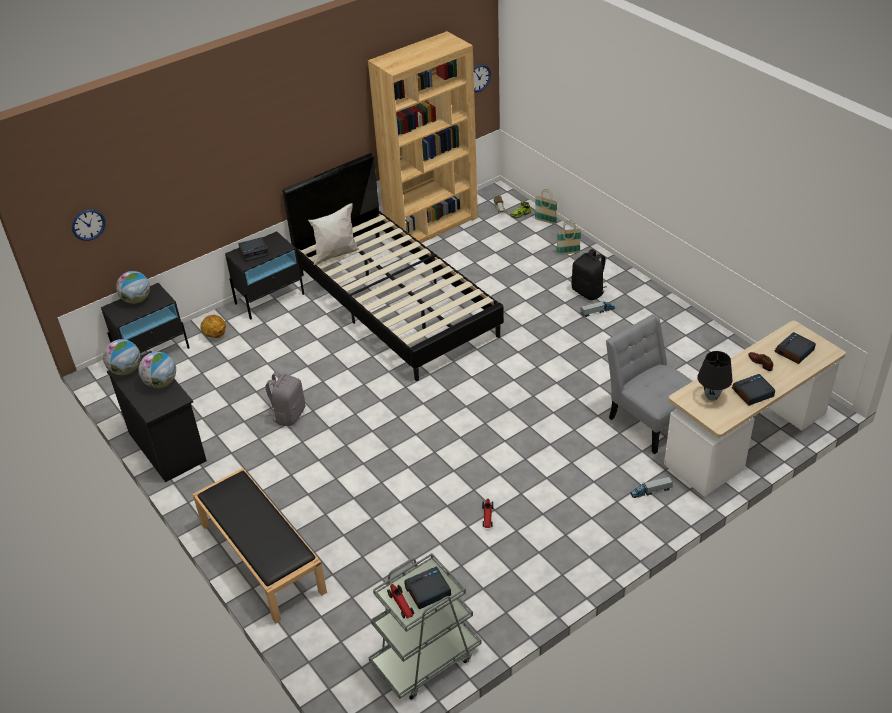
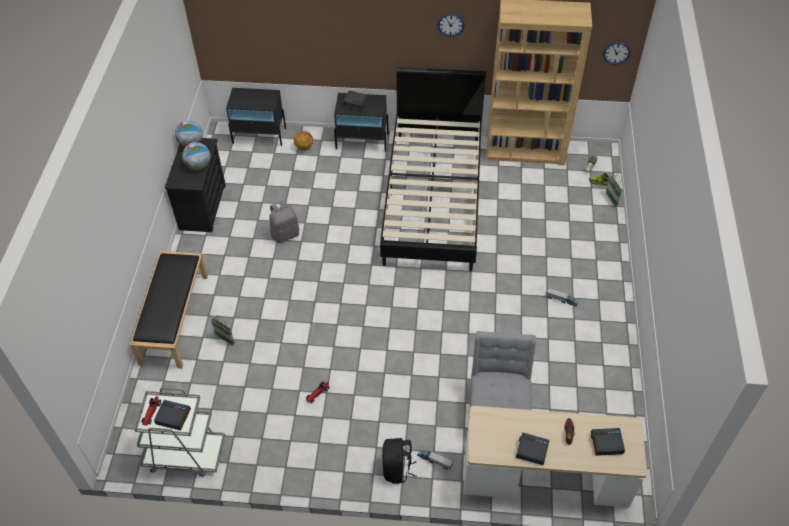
camera: 40 degrees right, 10 degrees up
(88, 224) = (232, 28): wall clock -> wall clock (450, 25)
(137, 300) = (255, 95): globe -> none
(336, 254) = (415, 136): white pillow -> none
(568, 253) = (596, 237): basket -> basket (225, 339)
(588, 292) = (573, 279): black backpack -> black backpack (397, 469)
(712, 397) = (500, 430): black table lamp -> none

